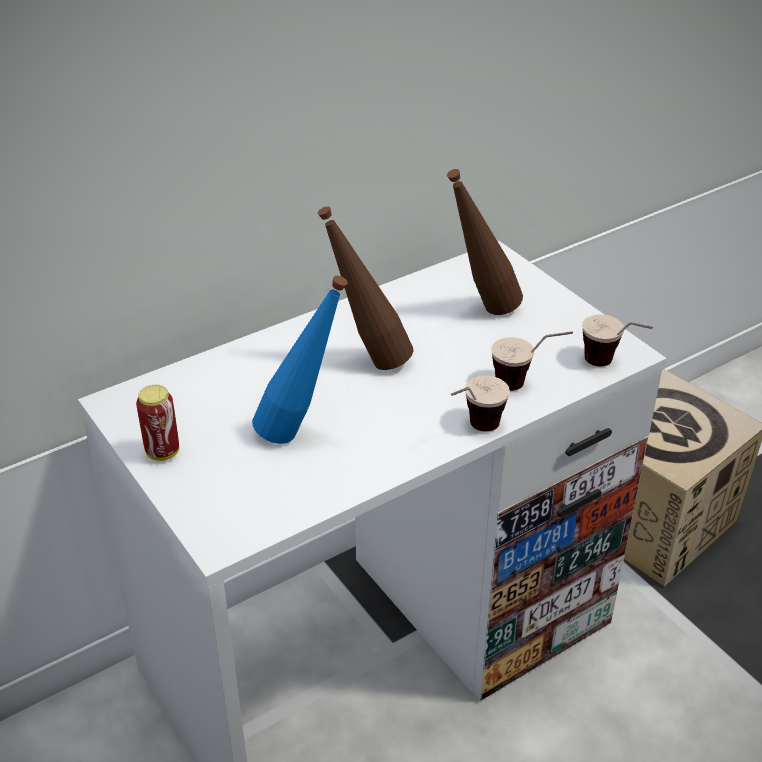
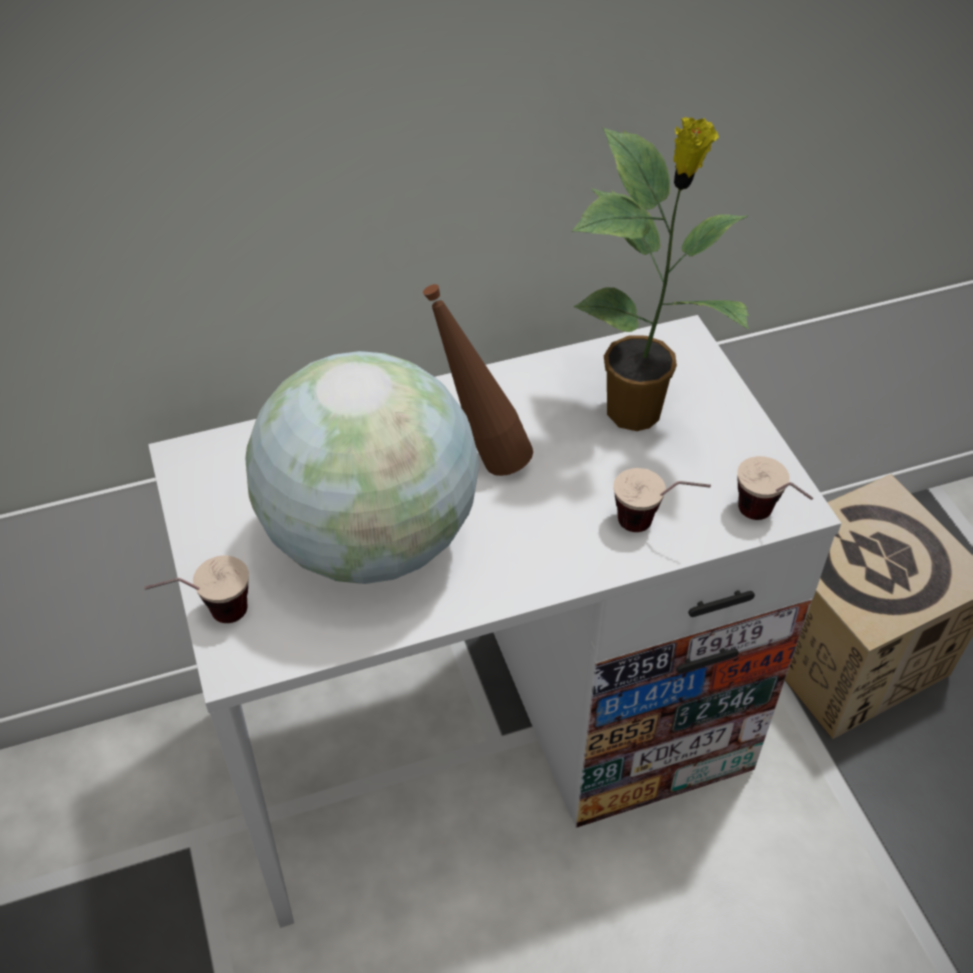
camera: 15 degrees right, 10 degrees up
(162, 452) = (213, 532): can -> none
(302, 433) = (371, 540): blue bottle -> globe
(473, 432) = (567, 579): cup -> cup (209, 619)
(481, 311) = (638, 412): brown bottle -> potted plant

